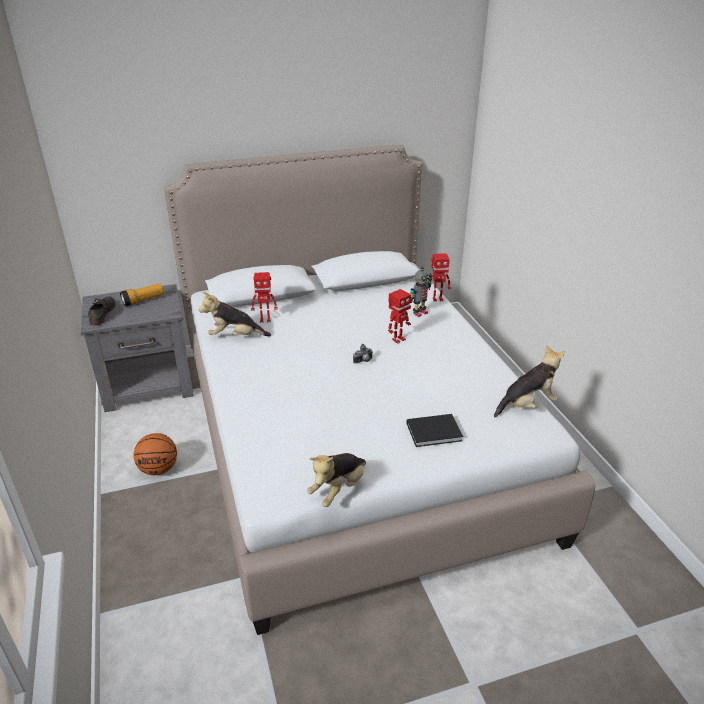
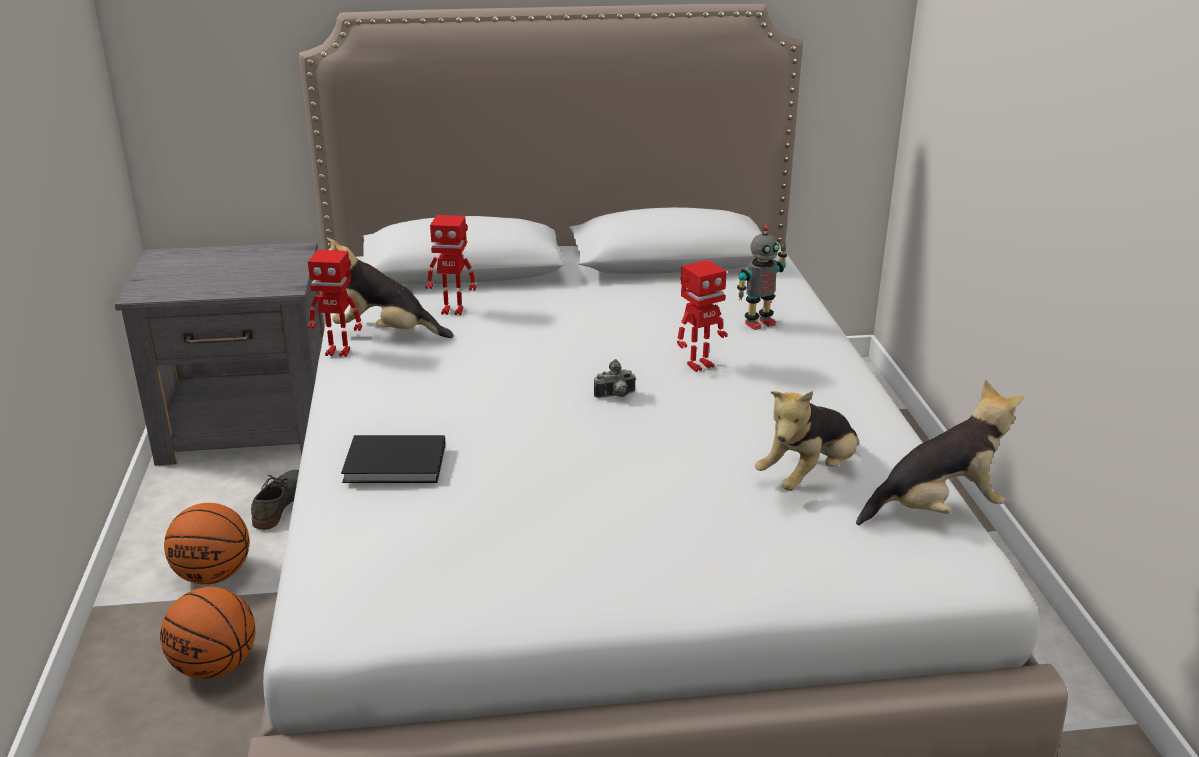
camera: 10 degrees right, 5 degrees down
(102, 313) = (166, 277): grey shoe -> grey shoe (279, 503)
(143, 301) = (247, 264): flashlight -> none
(177, 517) = (215, 666): none -> basketball
(338, 489) = (476, 625): plush toy -> plush toy (808, 475)
(435, 432) = (719, 540): black book -> black book (397, 464)
(437, 299) = (803, 303): toy robot -> toy robot (339, 351)

